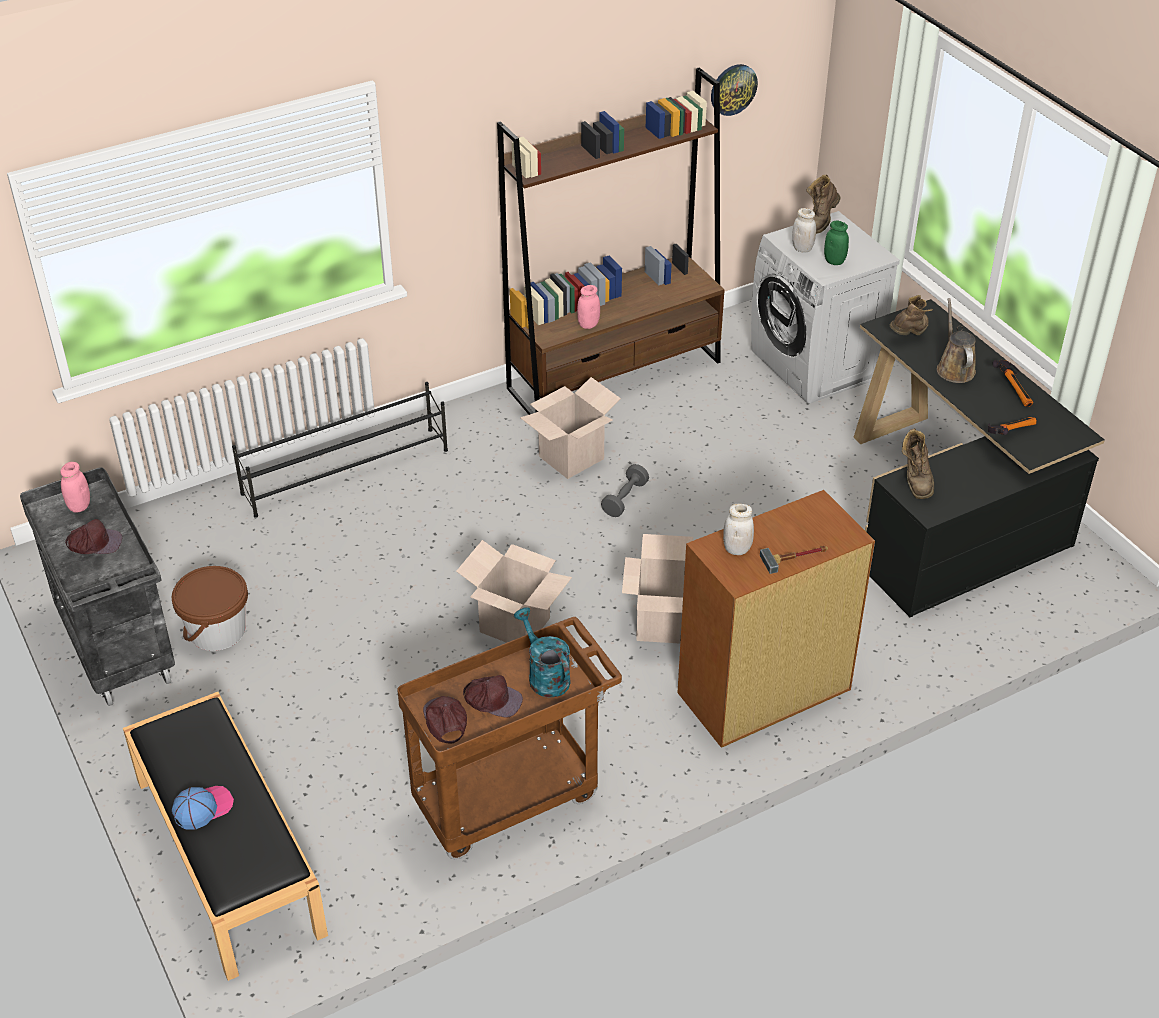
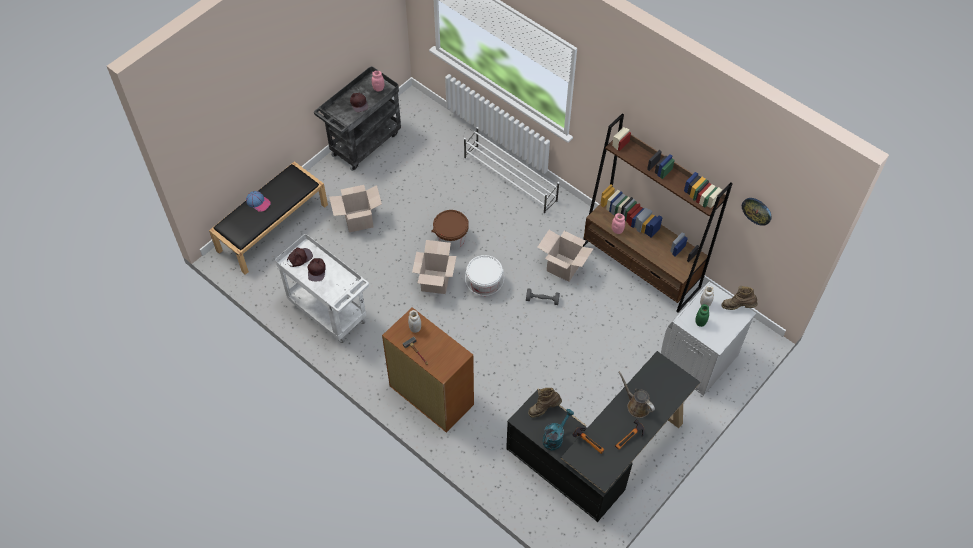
camera: 70 degrees right, 15 degrees up
(217, 631) = (389, 174): brown bucket -> brown bucket (451, 239)
(347, 472) = (510, 180): black shoe rack -> white shoe rack
(514, 802) = (331, 315): brown cart -> white cart
(544, 675) = (336, 284): turquoise watering can -> turquoise watering can (555, 437)
(556, 561) = (484, 284): none -> white bucket
(662, 623) = (460, 341): cardboard box -> cardboard box (358, 220)
(909, 335) = (657, 377): brown boot -> none
(954, 368) = (636, 405): brown watering can -> brown watering can turned 105 degrees counterclockwise

